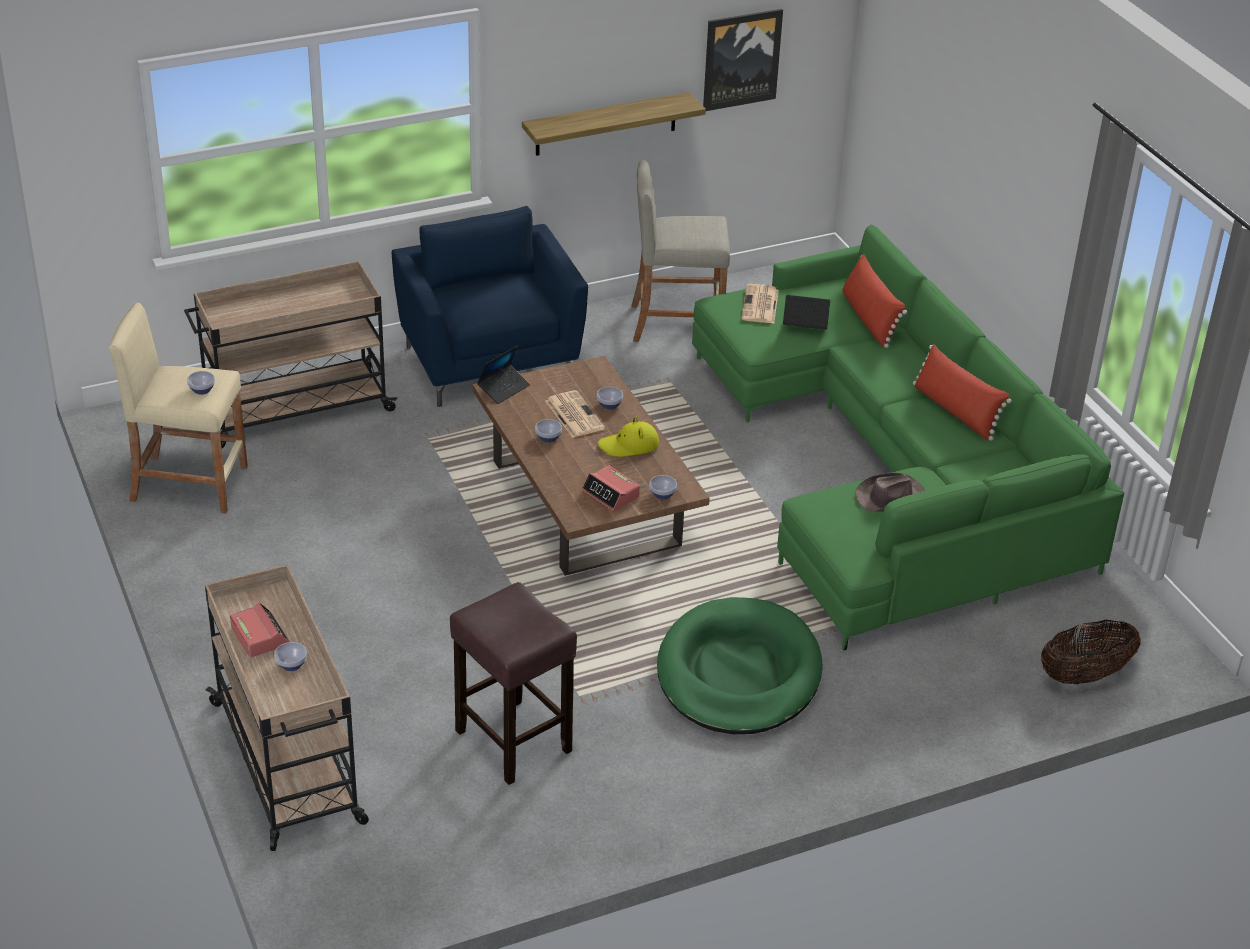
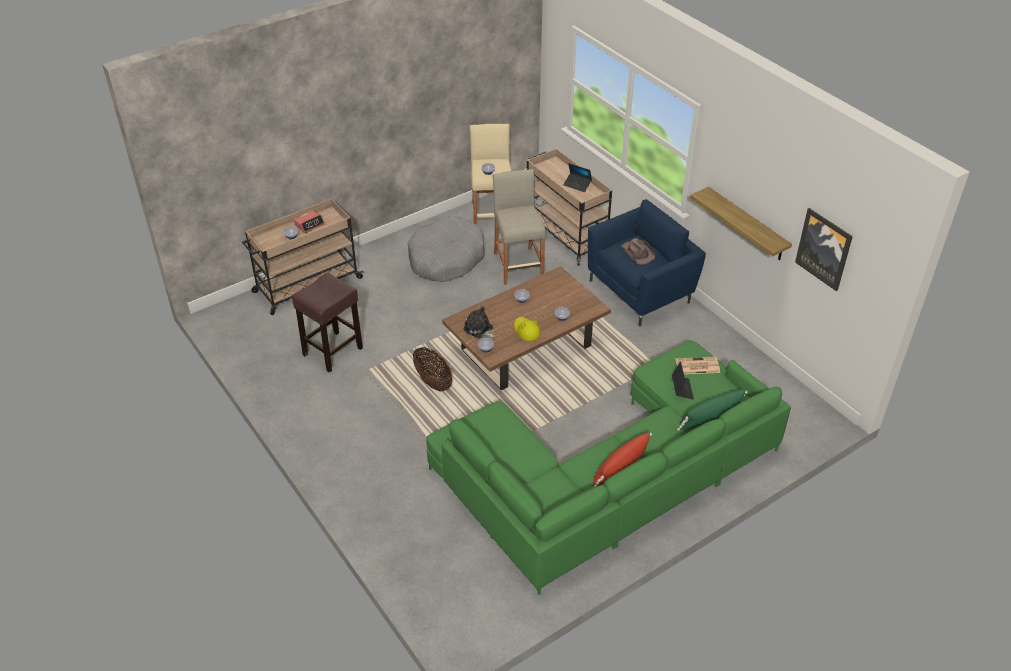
camera: 80 degrees right, 5 degrees up
(295, 560) = (446, 259): none -> grey dog bed
(503, 388) = (560, 277): laptop -> laptop (577, 185)
(573, 414) = (547, 306): newspaper -> none
(611, 494) = (479, 330): alarm clock -> plush toy
(676, 323) = (721, 360): beige stool -> beige stool (518, 266)
(738, 673) = (399, 426): green dog bed -> none
(869, 319) = (709, 419): red pillow -> green pillow
(890, 498) = (513, 444): brown hat -> brown hat (638, 252)
(1084, 675) = (433, 587): basket -> basket (433, 381)

